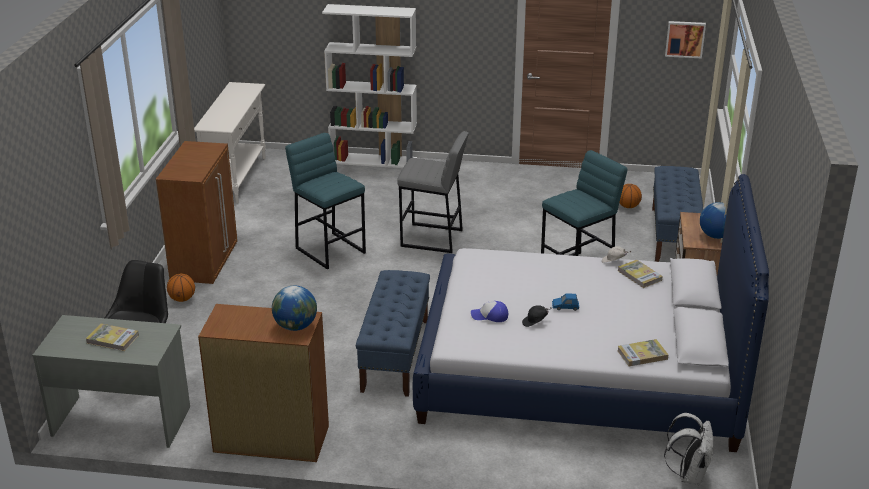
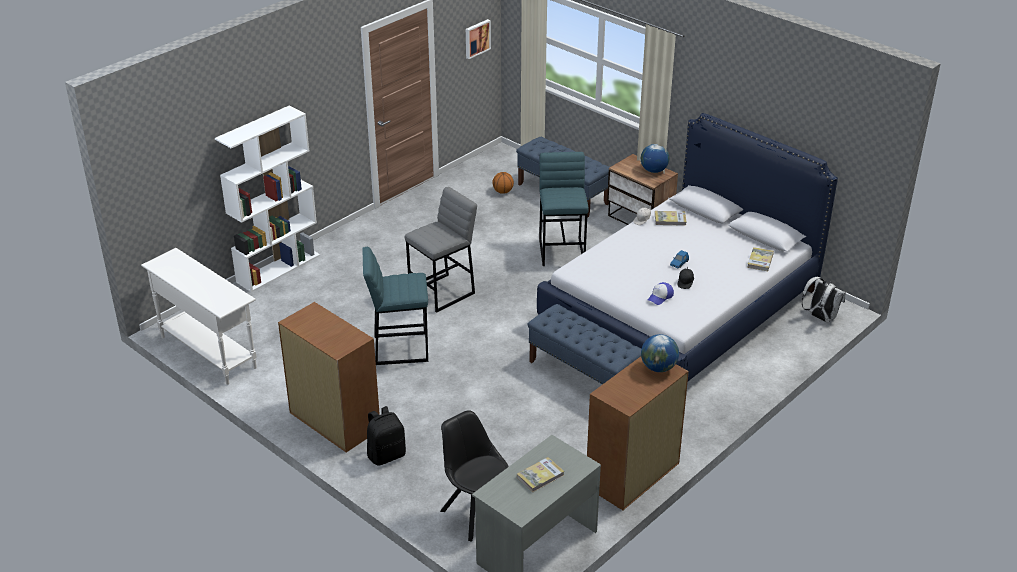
camera: 55 degrees left, 5 degrees up
(182, 299) = (386, 455): basketball -> black backpack

